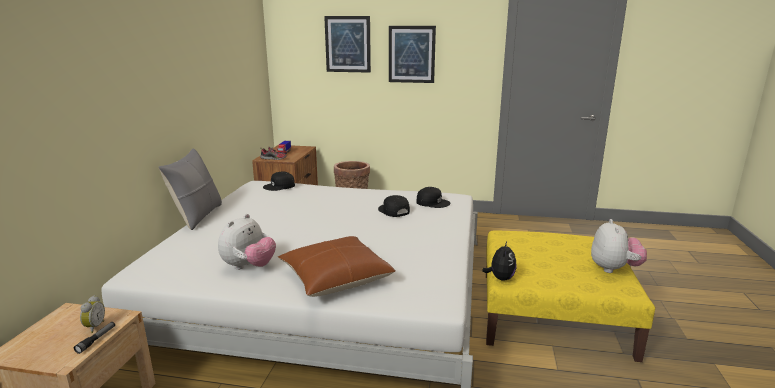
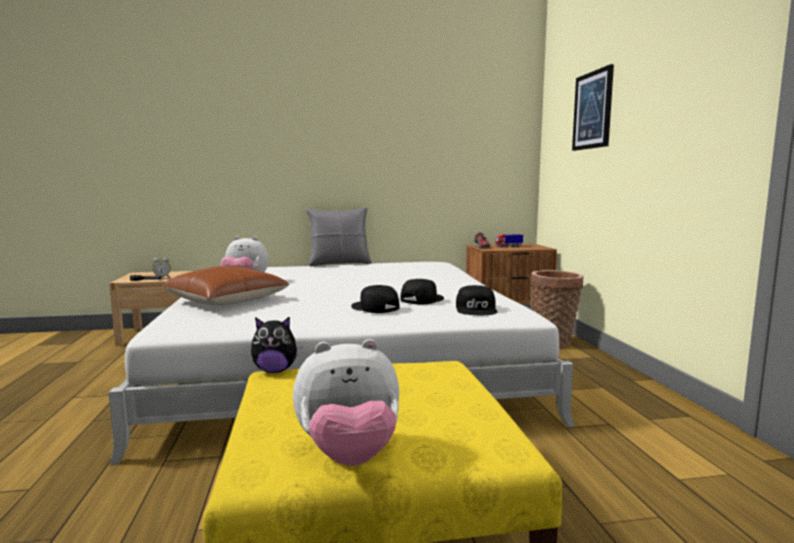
camera: 70 degrees right, 10 degrees down
(279, 186) = (434, 265): black cap -> black cap (374, 307)
(411, 54) = (649, 110): picture -> none

